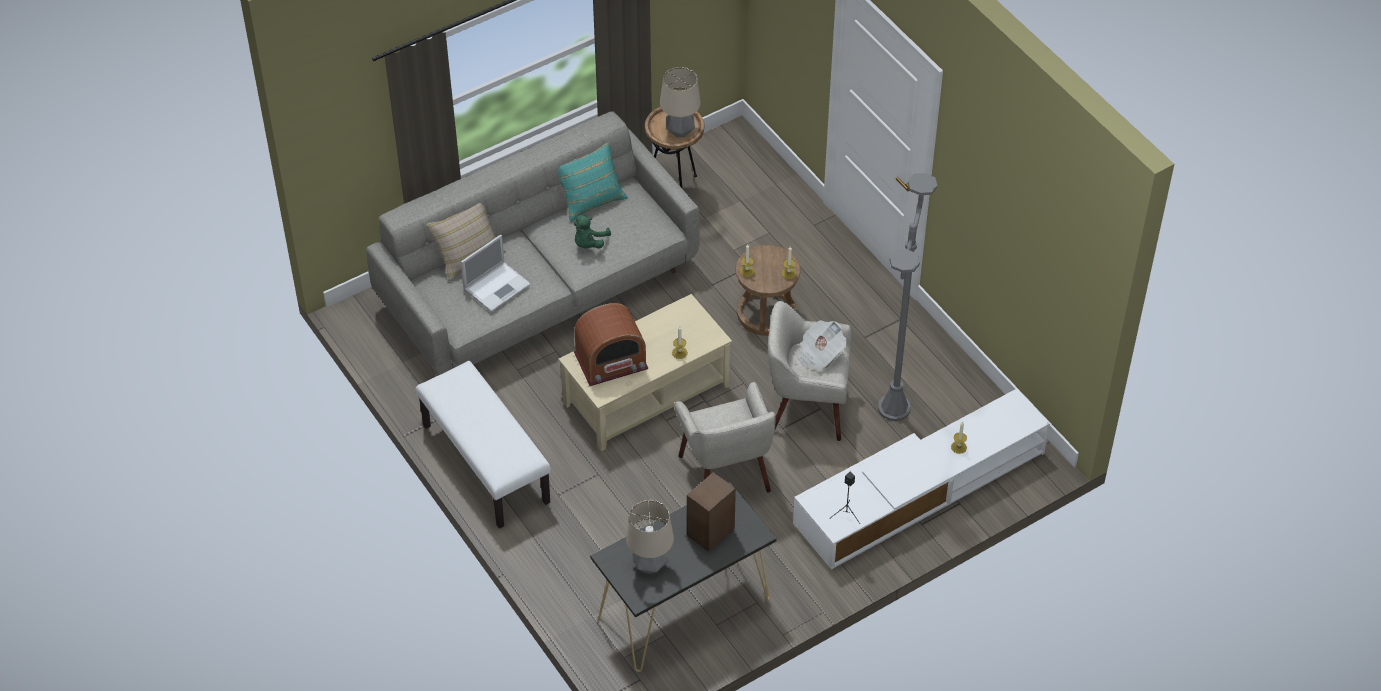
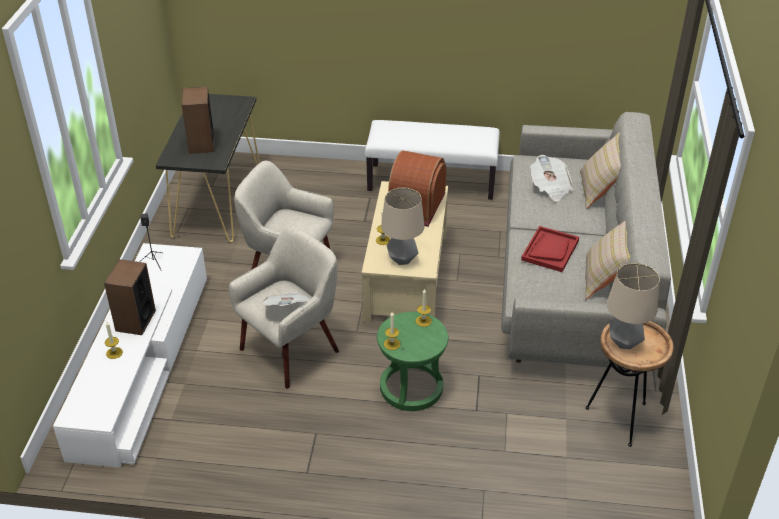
camera: 130 degrees right, 10 degrees down
(498, 286) = (550, 188): laptop -> newspaper
(589, 243) = (550, 250): green plush toy -> red tray
(590, 199) = (605, 279): turquoise pillow -> beige pillow
(650, 565) = (215, 112): table lamp -> table lamp (402, 259)
(766, 314) = (411, 387): brown stool -> green stool
(894, 408) = (227, 400): grey floor lamp -> none
(917, 463) = (135, 321): none -> speaker

